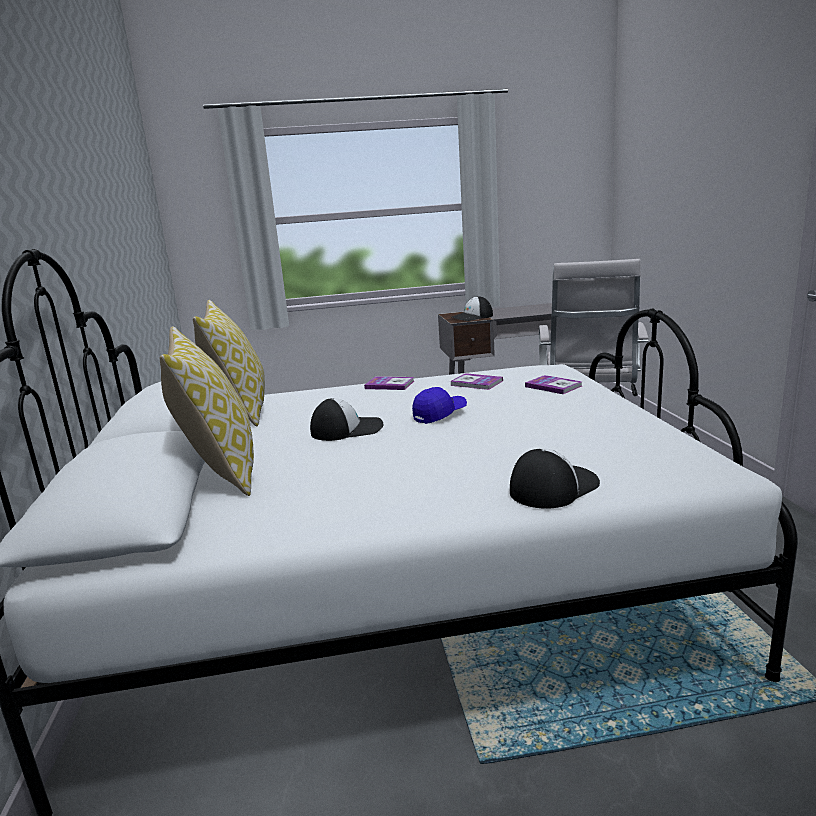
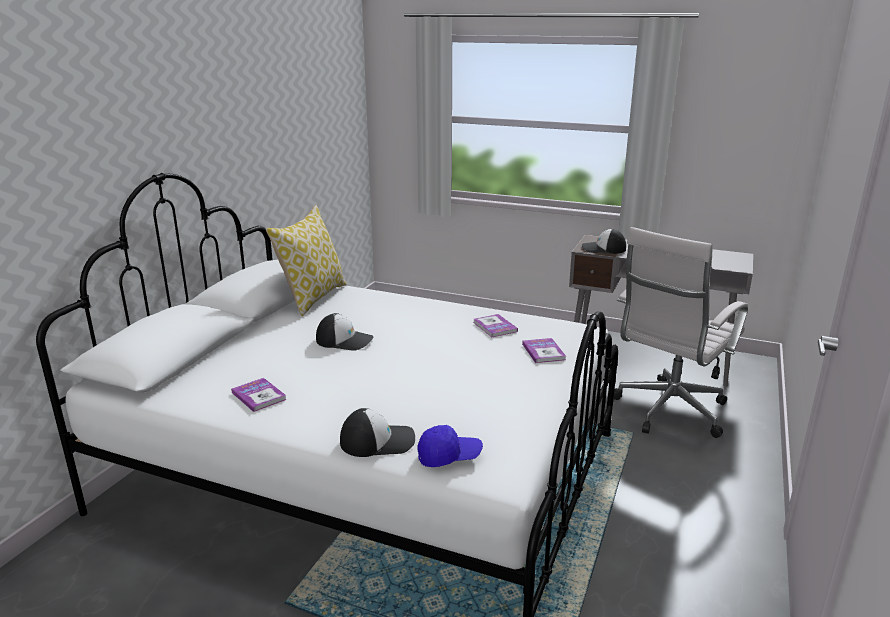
camera: 30 degrees right, 5 degrees up
(220, 470) = (236, 346): pillow -> none
(389, 385) = (435, 306): book -> book (259, 396)
(439, 415) = (417, 350): blue cap -> blue cap (449, 456)

